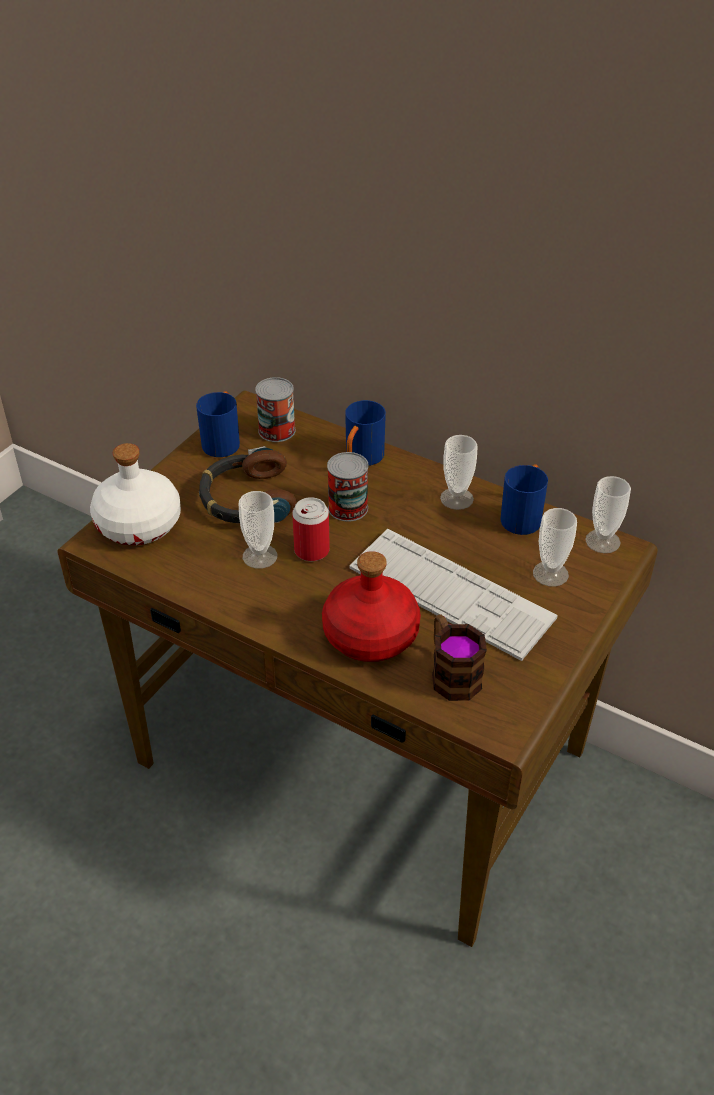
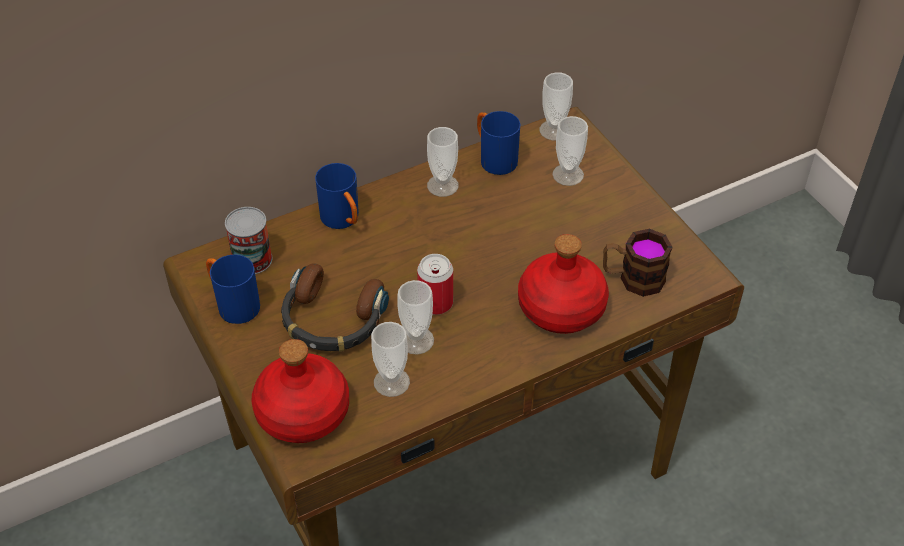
camera: 60 degrees left, 5 degrees up
(138, 525) = (304, 413): white bottle -> red bottle
(203, 560) = (391, 382): none -> cup
(348, 508) = (400, 256): can -> none
(450, 594) = (549, 240): keyboard -> none

